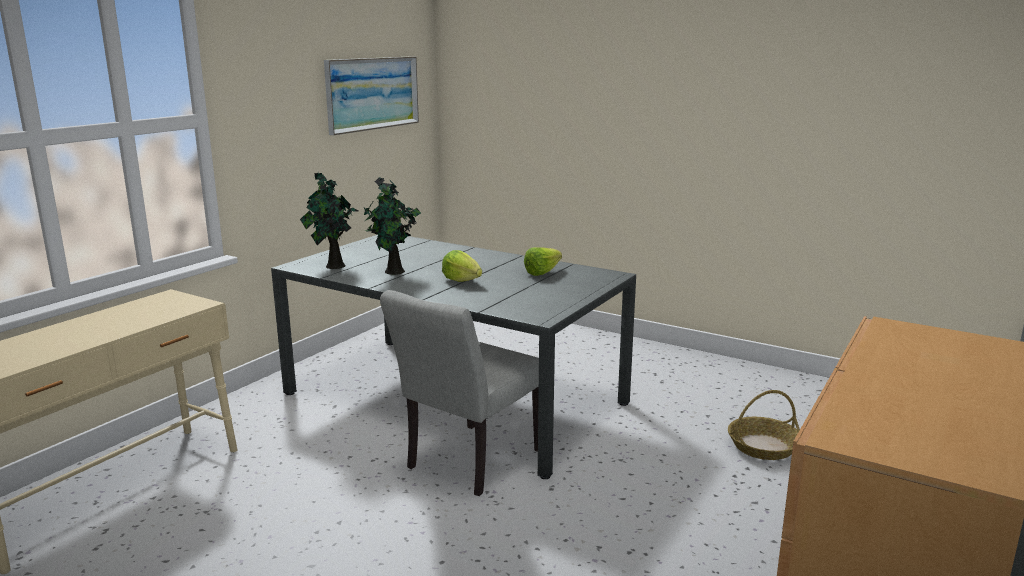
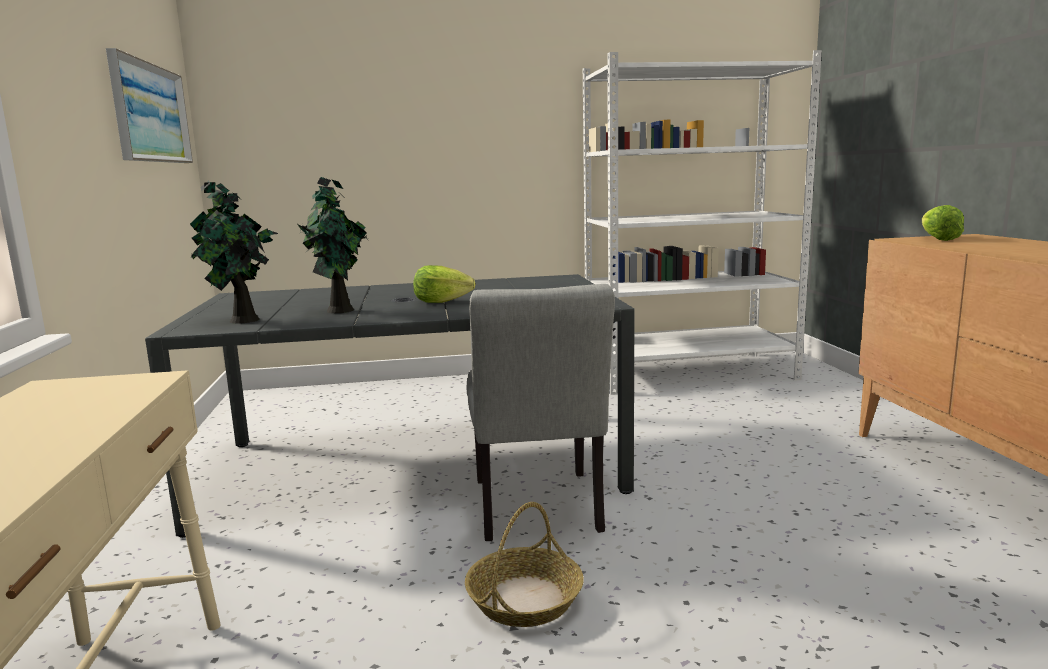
camera: 40 degrees left, 5 degrees down
(545, 272) = (501, 285): lettuce -> lettuce (936, 238)
(763, 446) = (725, 410): basket -> basket (524, 600)
(810, 397) = (688, 373): none -> white bookcase

